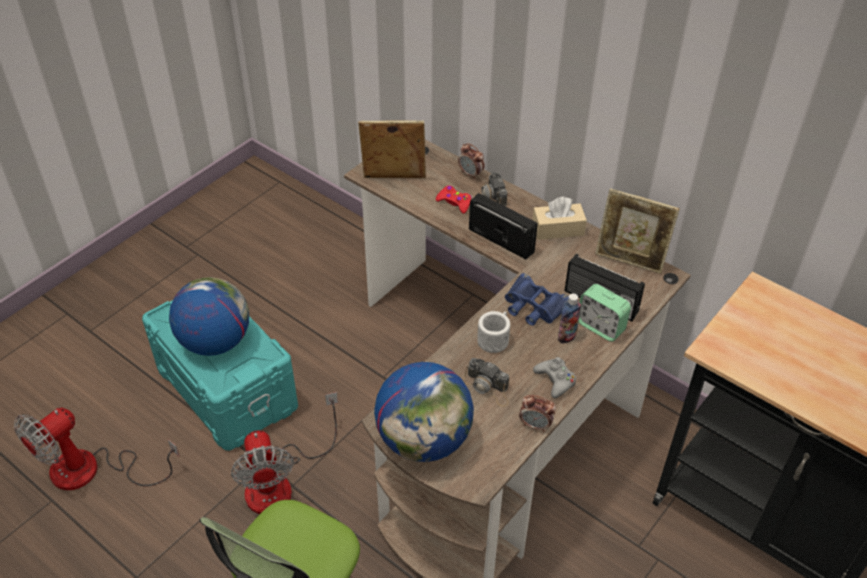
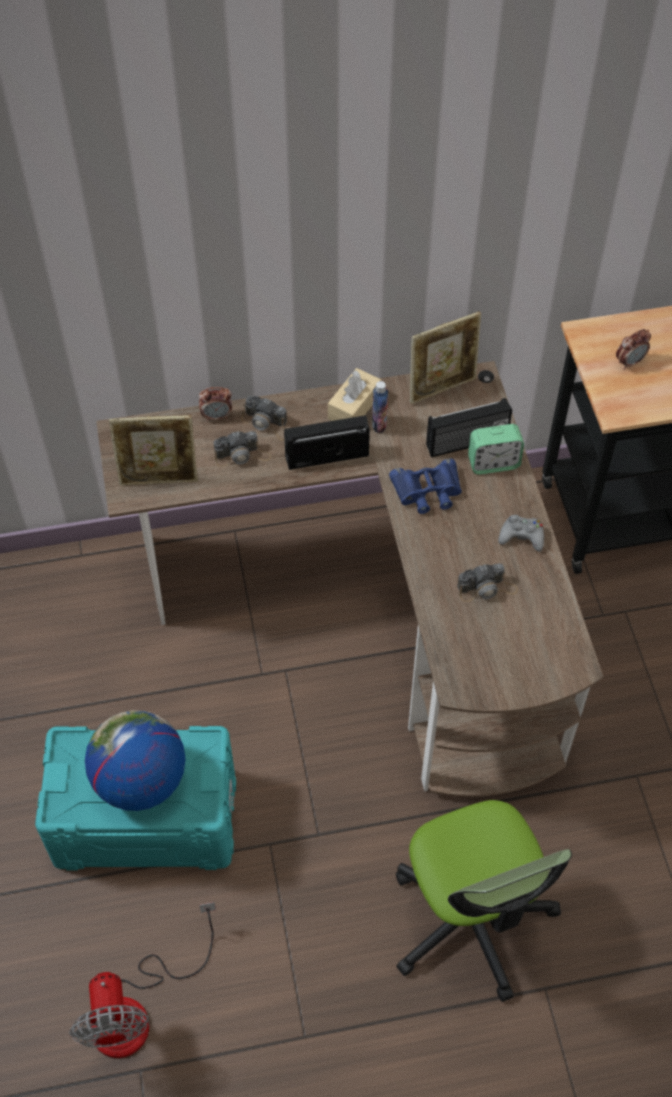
camera: 50 degrees left, 10 degrees up
(280, 481) = (305, 841): fan -> none
(393, 179) = (159, 479): picture frame -> picture frame turned 135 degrees counterclockwise
(424, 440) = (503, 673): globe -> none
(454, 202) = (242, 455): red game controller -> camera
(495, 339) = (438, 545): white mug -> none
(535, 425) = (555, 584): alarm clock -> alarm clock (629, 362)
(567, 336) = (482, 493): bottle -> bottle (379, 424)

